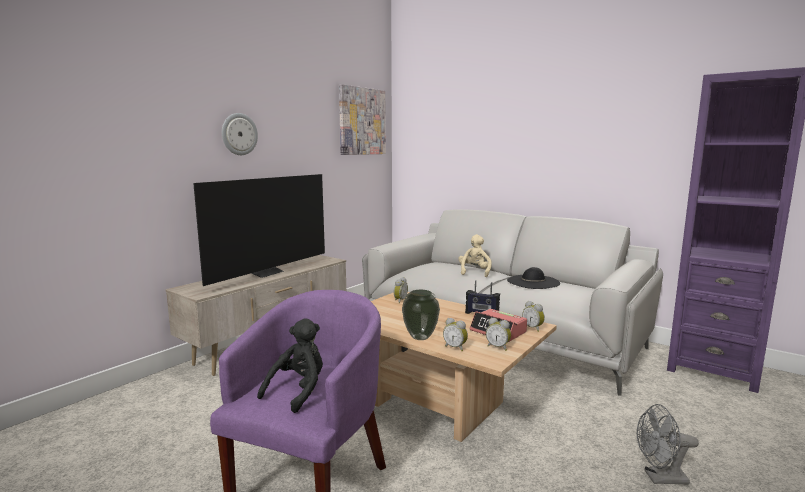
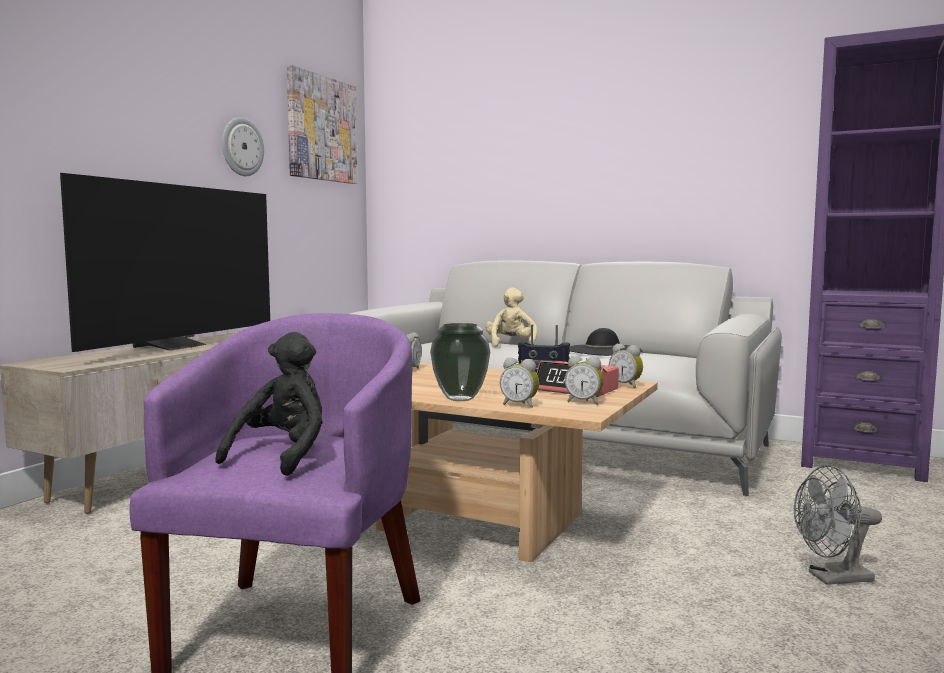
camera: 10 degrees left, 5 degrees down
(239, 134) = (130, 118): wall clock -> wall clock (242, 147)

